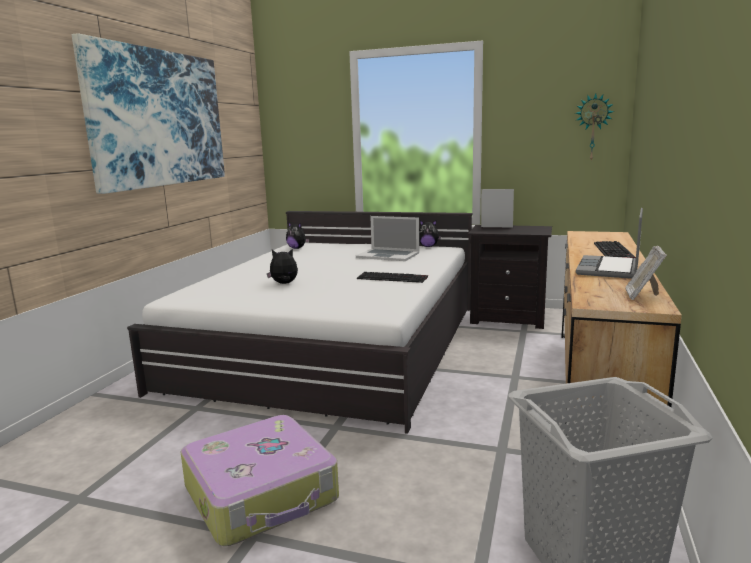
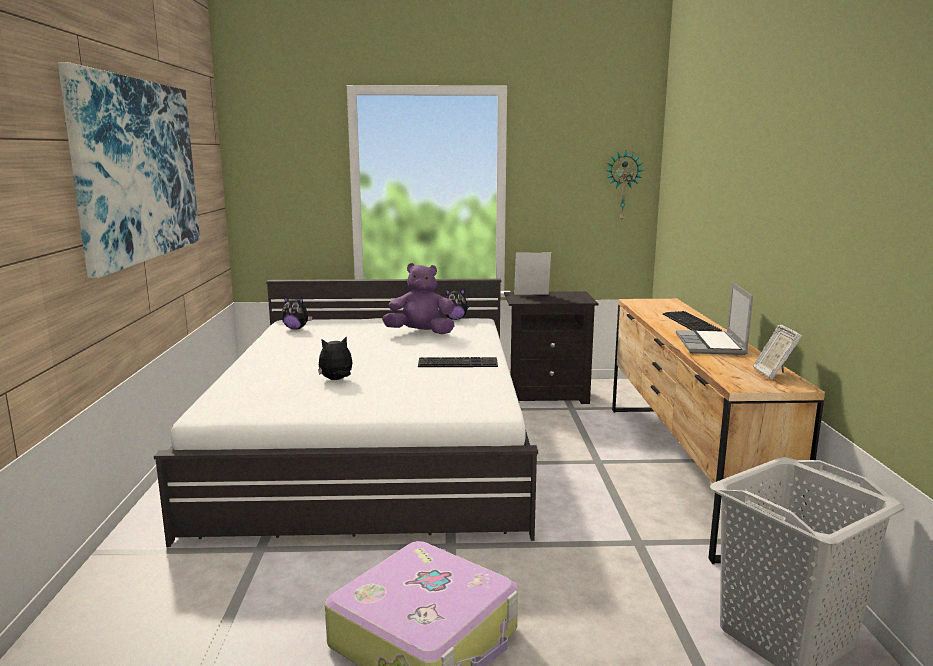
camera: 20 degrees left, 0 degrees up
(388, 255) = (421, 333): laptop -> purple plush toy

